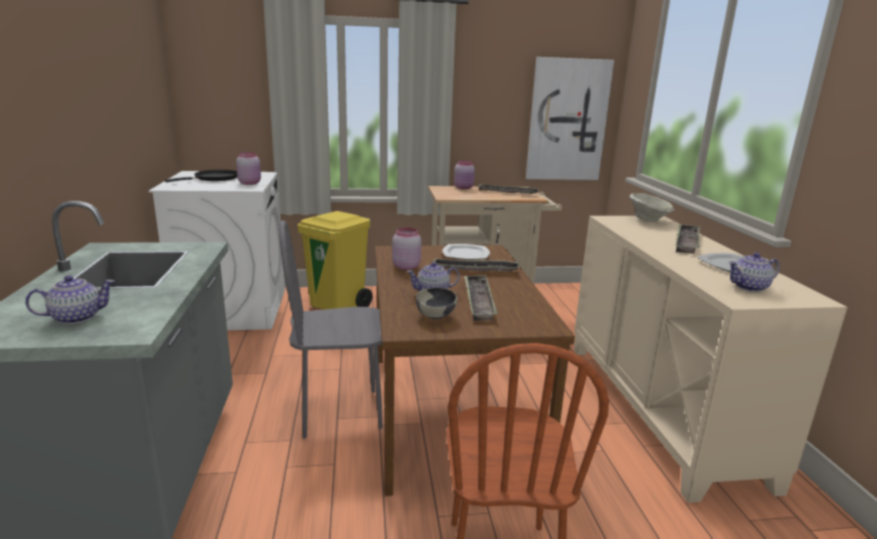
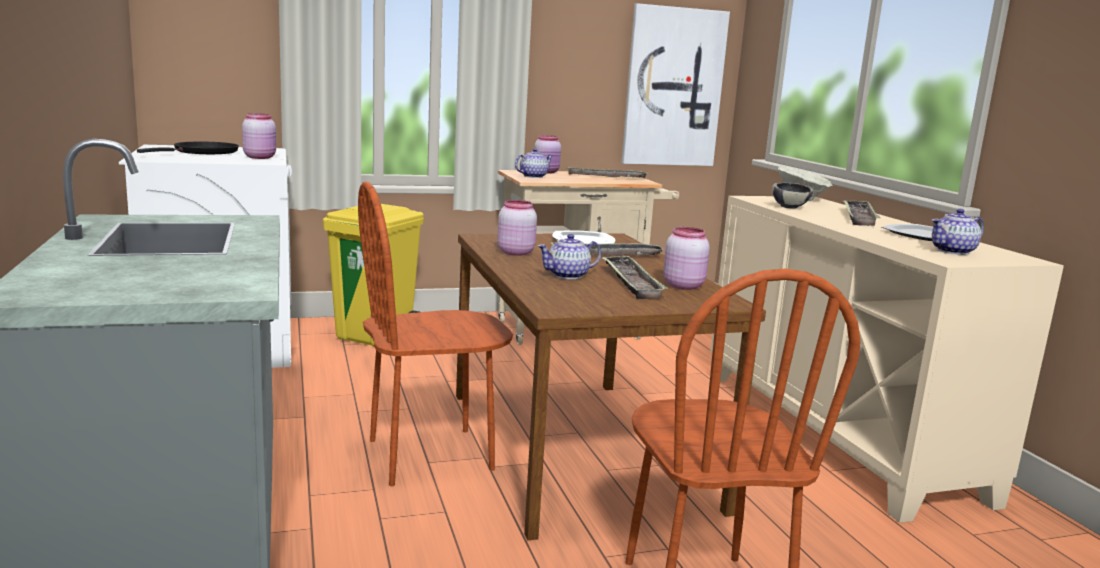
camera: 10 degrees left, 5 degrees down
(76, 317) = (146, 279): teapot -> teapot (533, 176)
(341, 412) = (430, 455): grey chair -> brown chair
(436, 316) = (588, 295): bowl -> bowl (790, 207)
(519, 305) = (683, 285): none -> pink jar

